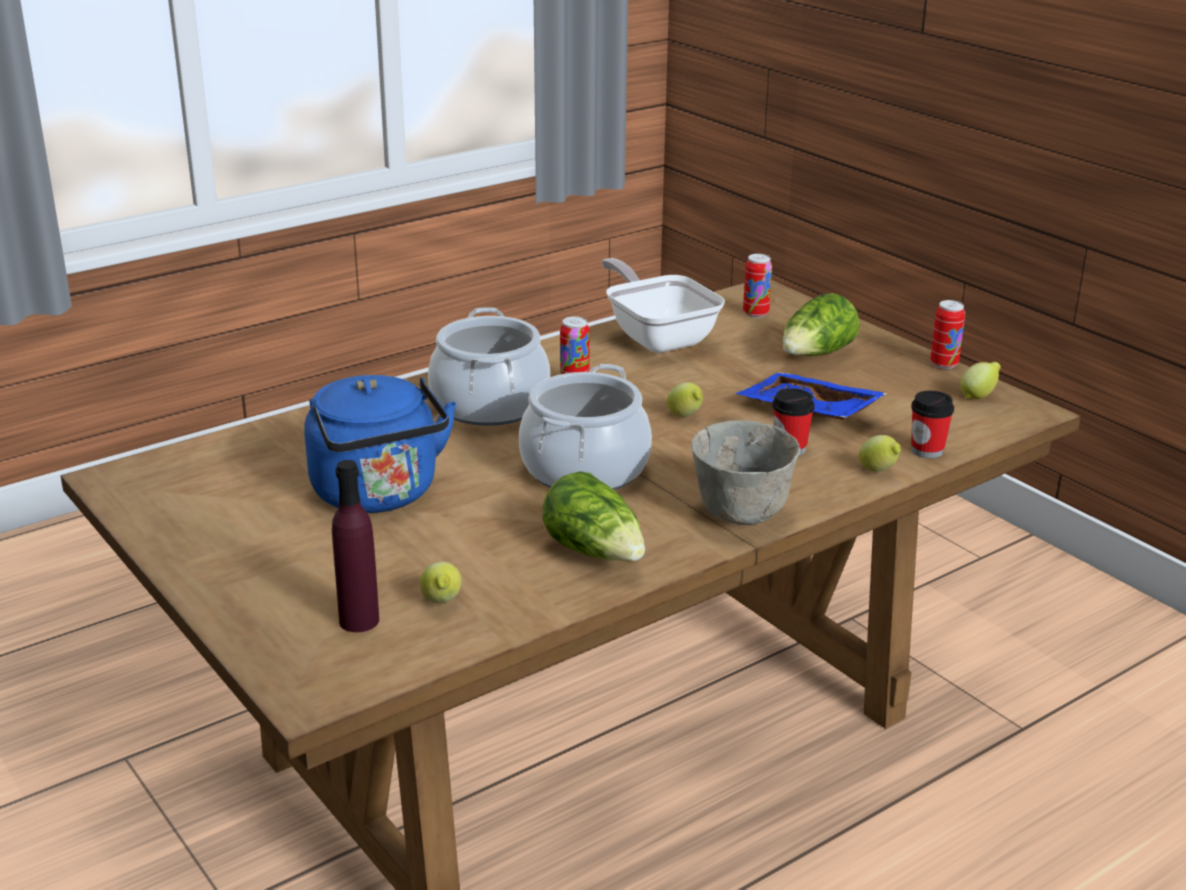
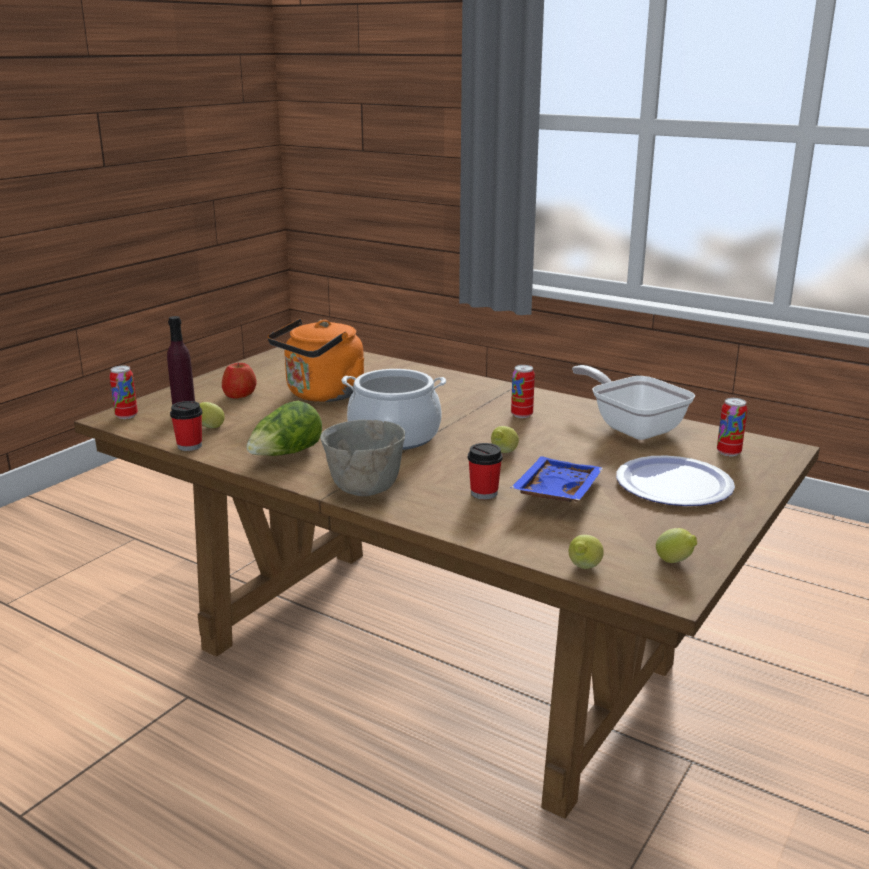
camera: 70 degrees right, 5 degrees down
(310, 562) = (240, 395): none -> apple
(379, 495) = (322, 395): blue kettle -> orange kettle
(489, 405) = (462, 399): cooking pot -> none
(657, 337) = (632, 427): frying pan -> frying pan turned 75 degrees counterclockwise
(816, 355) = (674, 484): lettuce -> plate
(879, 471) = (474, 530): lemon -> lemon (583, 568)
(927, 450) = (531, 547): cup -> cup (189, 446)
(944, 364) = (730, 540): can -> can (126, 416)

